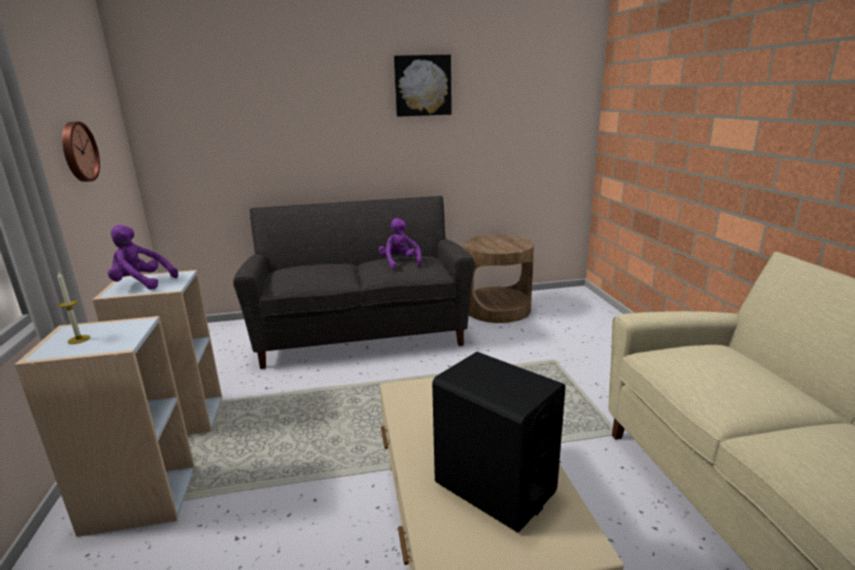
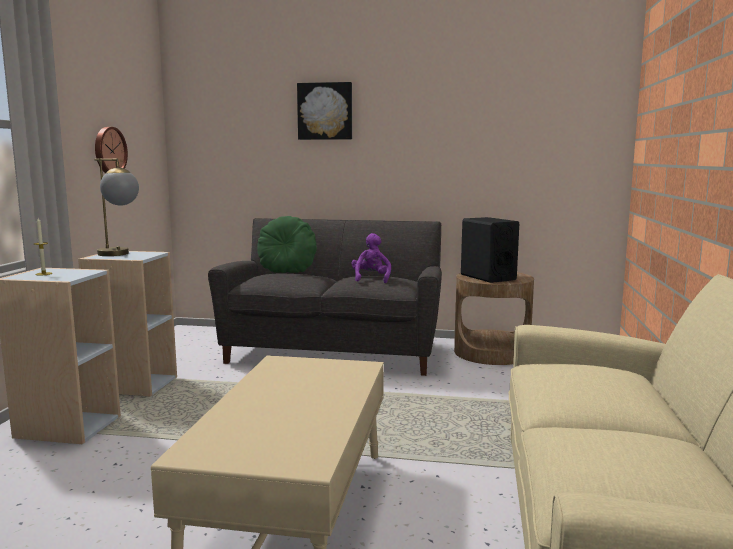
camera: 20 degrees right, 10 degrees down
(141, 284) = (120, 255): purple plush toy -> table lamp
(306, 263) = (287, 272): none -> green pillow
(422, 86) = (428, 110): picture -> picture (325, 111)
(494, 486) = (281, 423): black speaker -> black speaker (487, 277)

